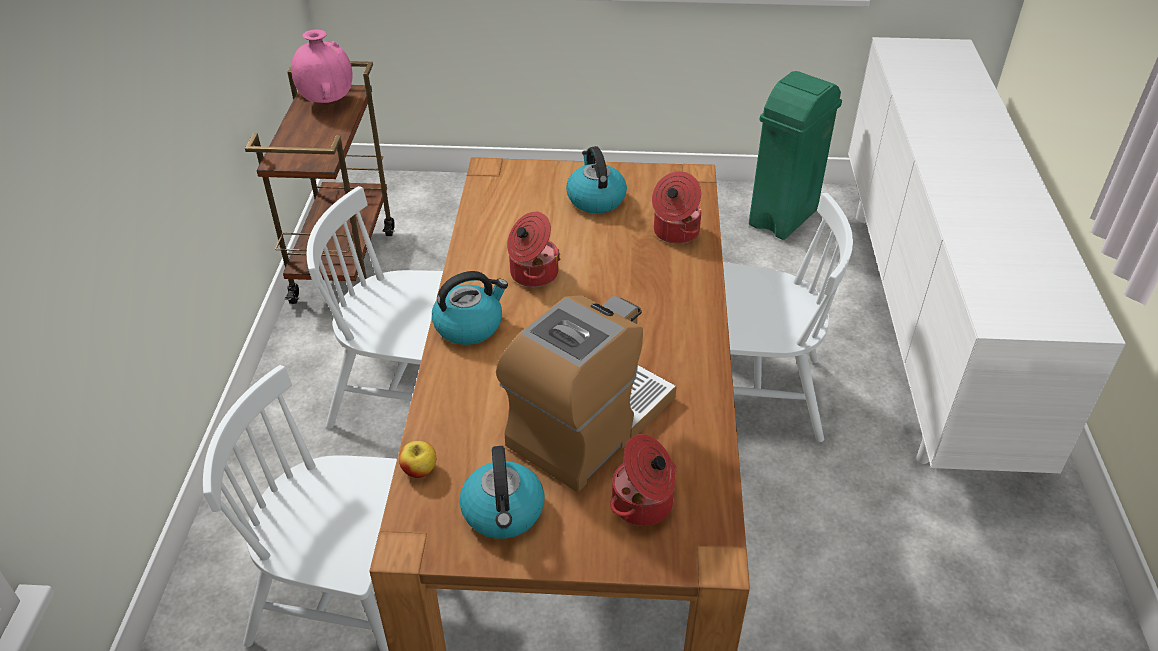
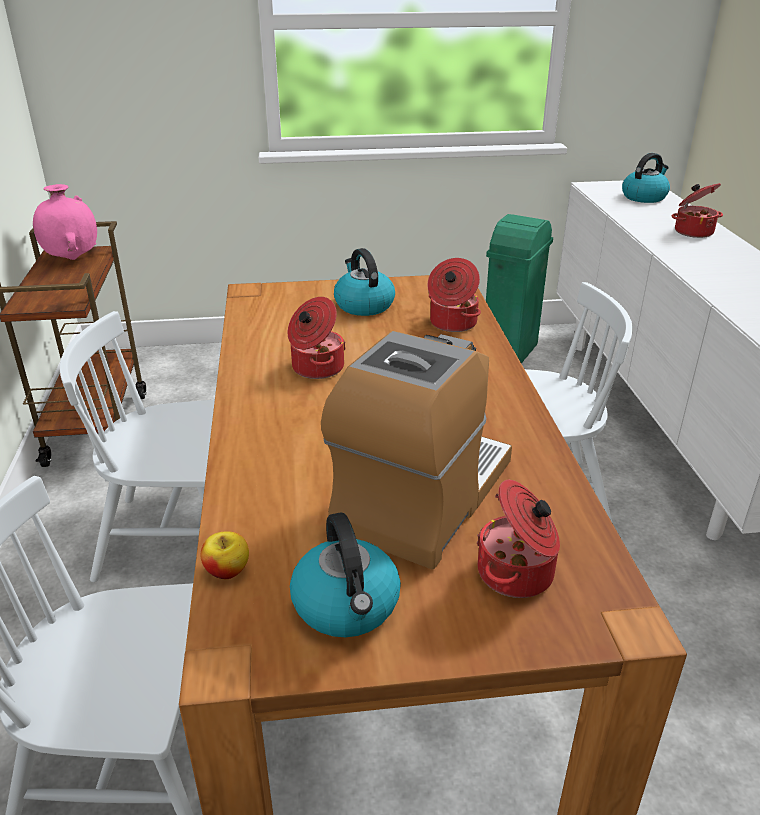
camera: 10 degrees left, 10 degrees down
(469, 325) = (258, 418): kettle -> kettle (644, 197)
(975, 130) = (693, 231): none -> cooking pot

